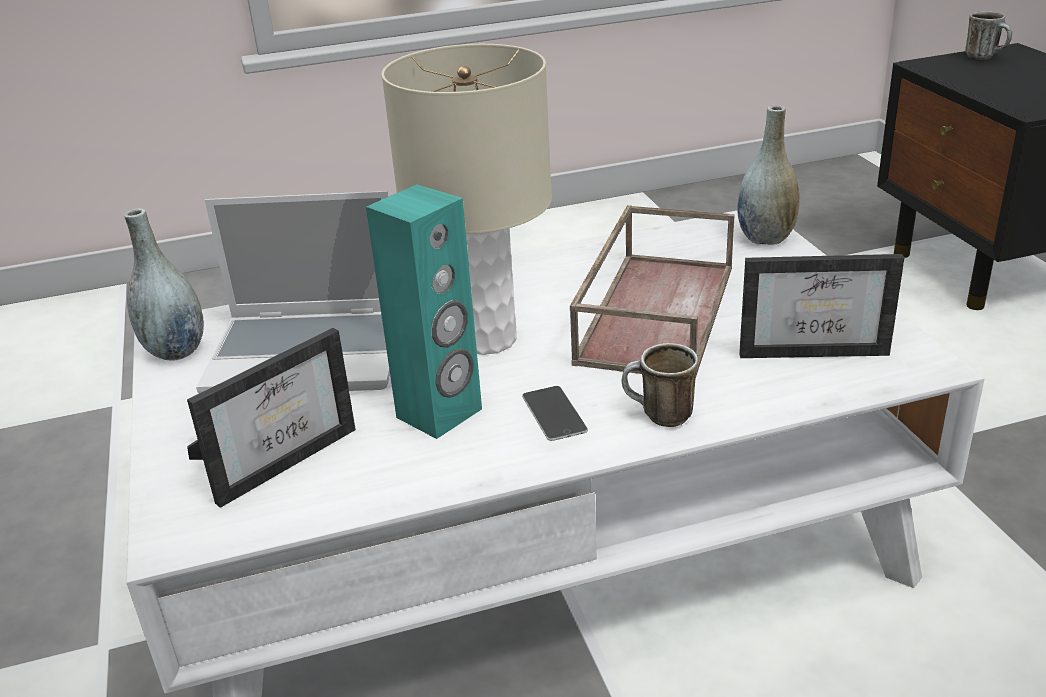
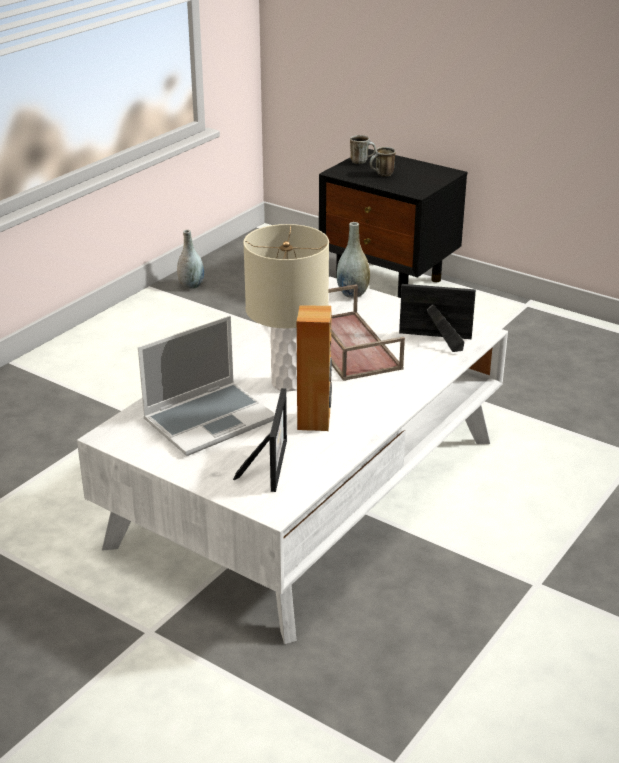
camera: 40 degrees left, 0 degrees up
(176, 351) = (131, 443): grey vase -> grey vase (191, 286)
(440, 413) = (314, 421): turquoise speaker -> brown speaker
(554, 413) = (363, 402): phone -> none
(658, 417) = (407, 388): mug -> mug (382, 175)
(814, 347) = (433, 339): picture frame -> picture frame turned 135 degrees counterclockwise

